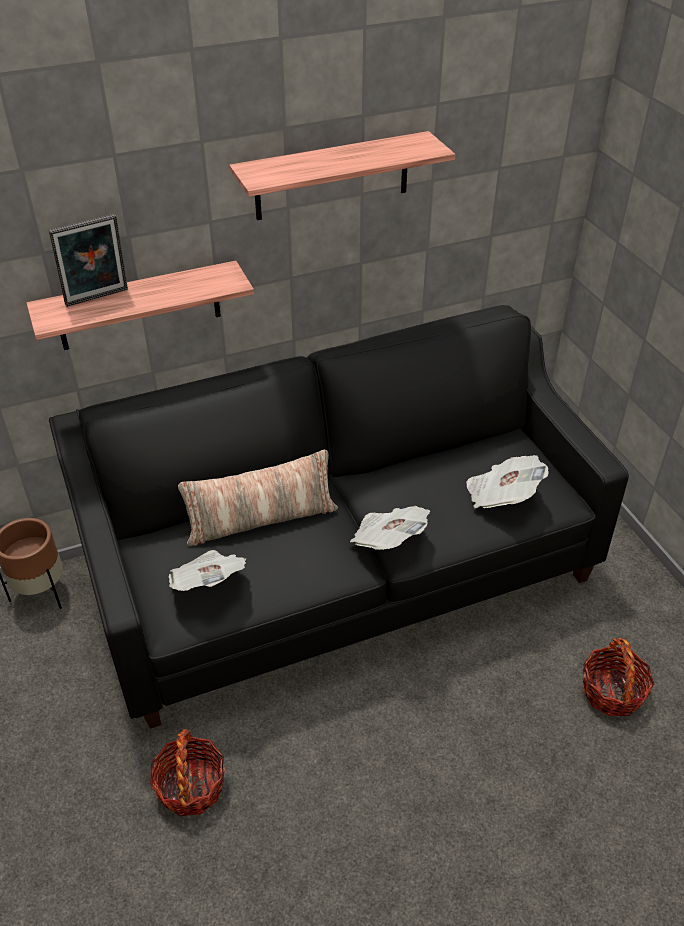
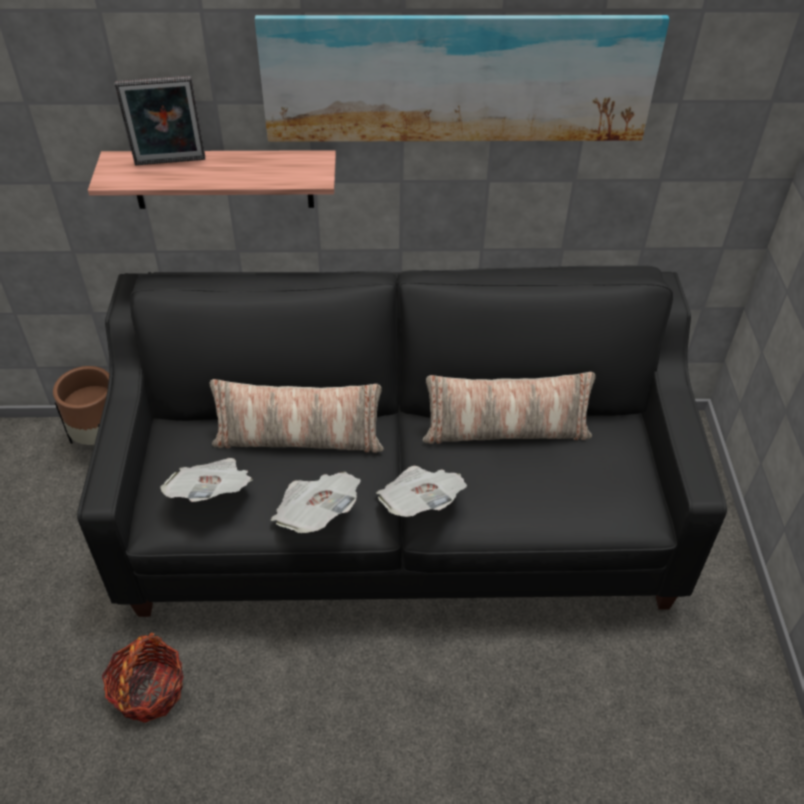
camera: 20 degrees right, 5 degrees up
(332, 176) = (458, 76): shelf -> picture
(428, 467) = (505, 431): none -> pillow
(502, 496) = (571, 489): newspaper -> newspaper (316, 514)
(612, 692) = (635, 749): basket -> none

